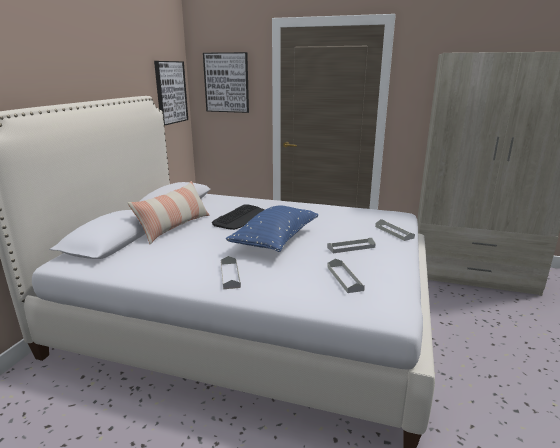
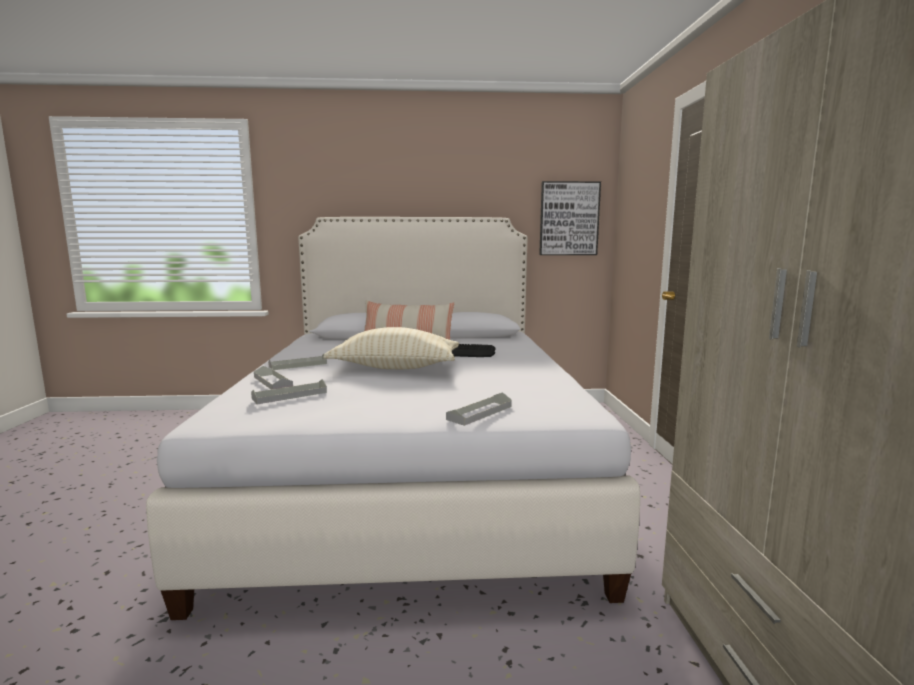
camera: 70 degrees right, 10 degrees down
(226, 82) = (636, 204): picture -> none
(275, 240) = (395, 367): blue pillow -> beige pillow
(351, 247) = (392, 394): grey tray -> grey tray (273, 382)

